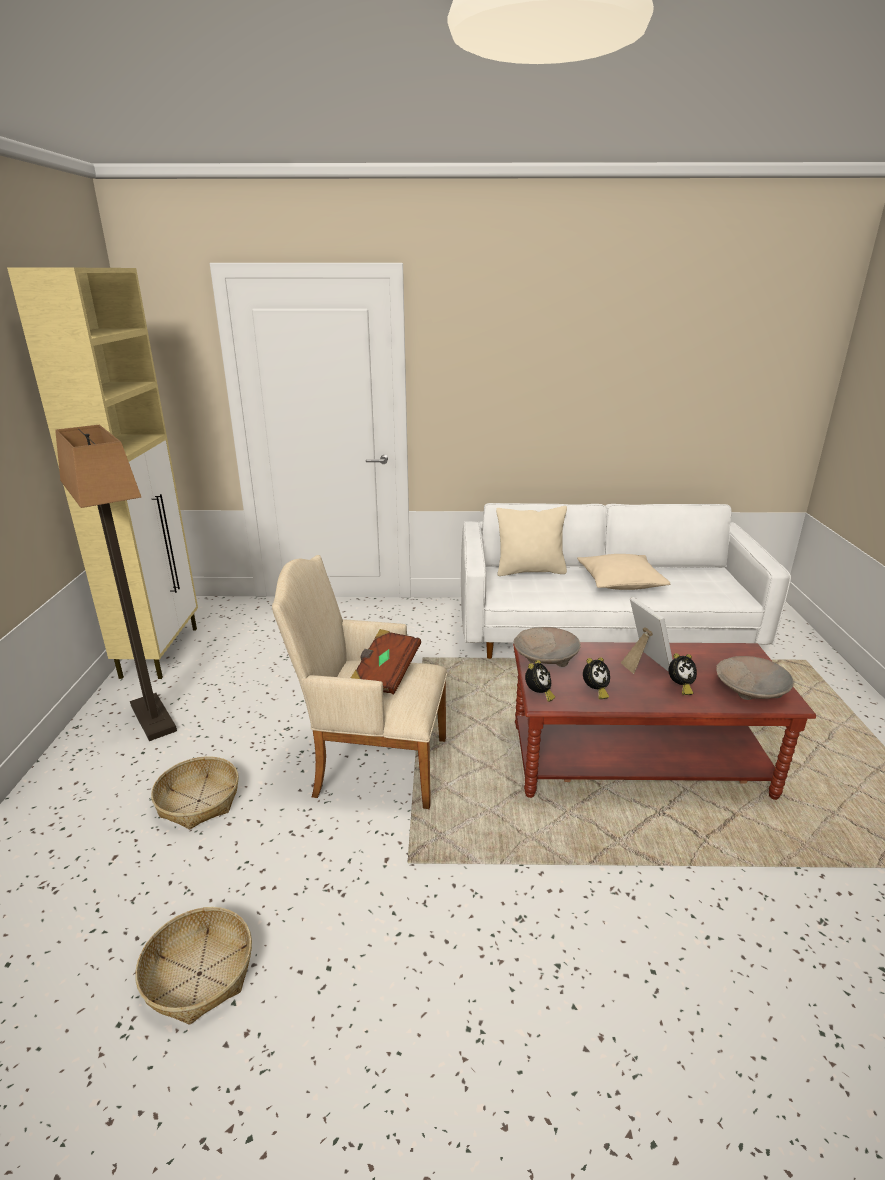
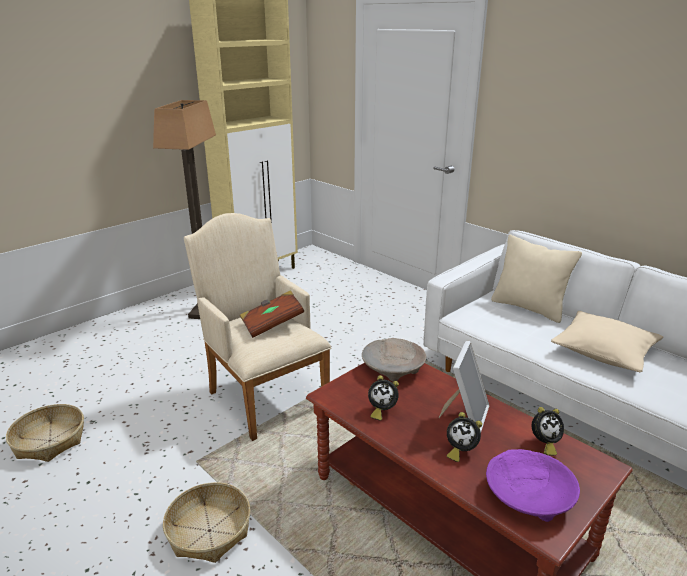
camera: 45 degrees right, 0 degrees up
(199, 801) = (163, 361): basket -> basket (209, 531)
(538, 695) = (336, 389): alarm clock -> alarm clock (544, 444)
(751, 690) = (528, 497): beige bowl -> purple bowl

